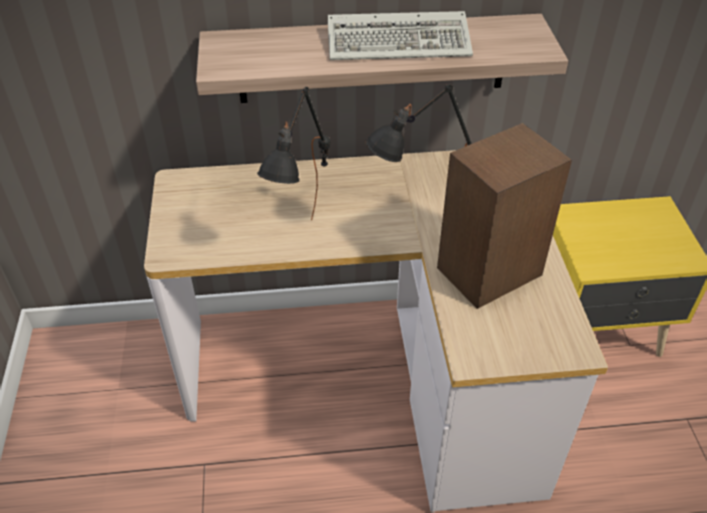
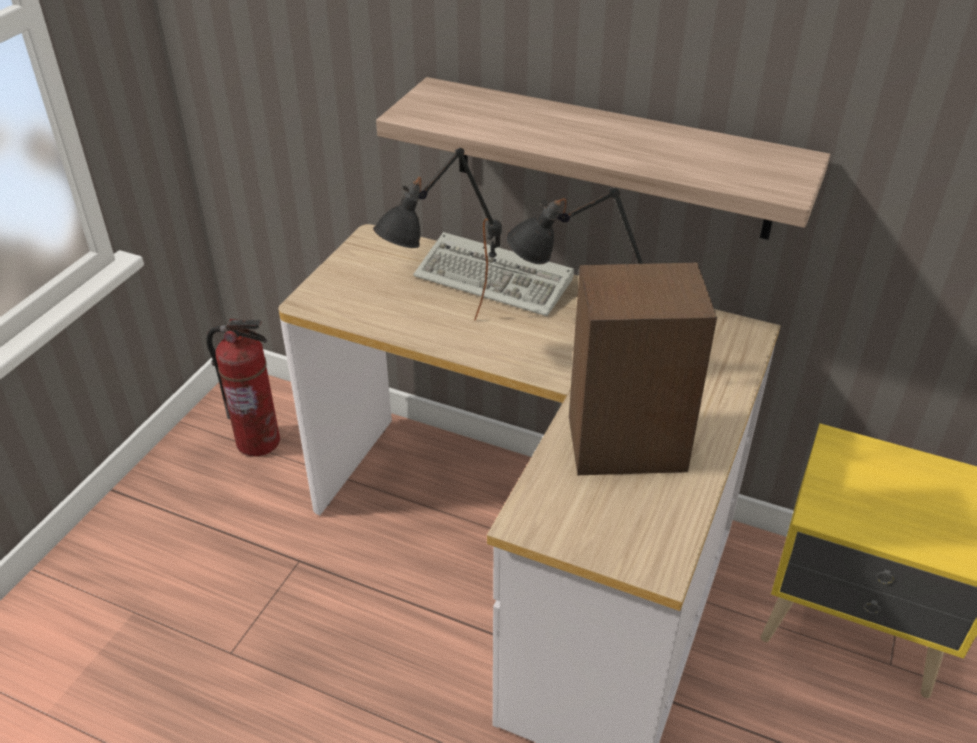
camera: 30 degrees right, 5 degrees down
(101, 384) = (259, 441): none -> fire extinguisher
(401, 42) = (624, 139): keyboard -> keyboard (497, 280)

